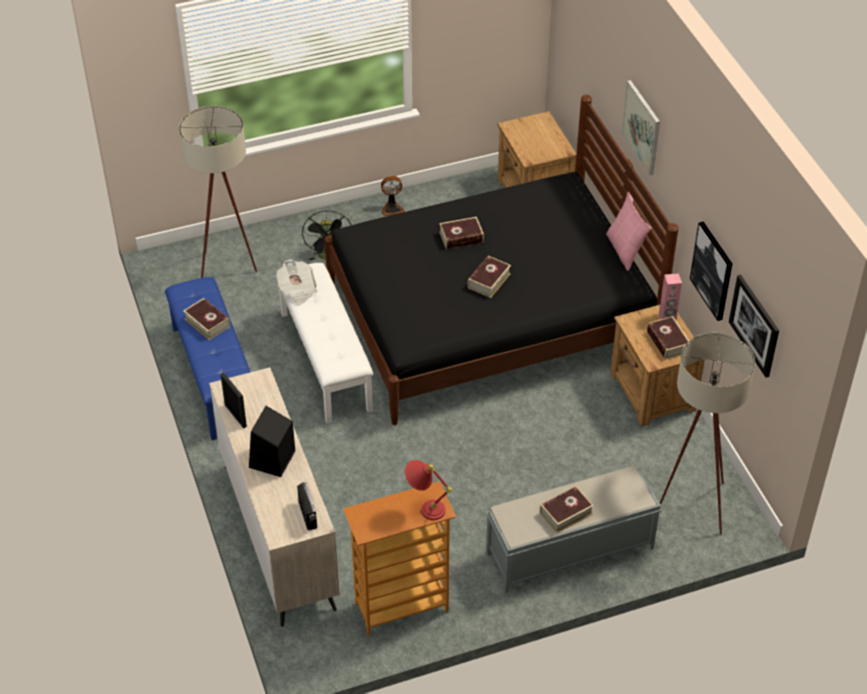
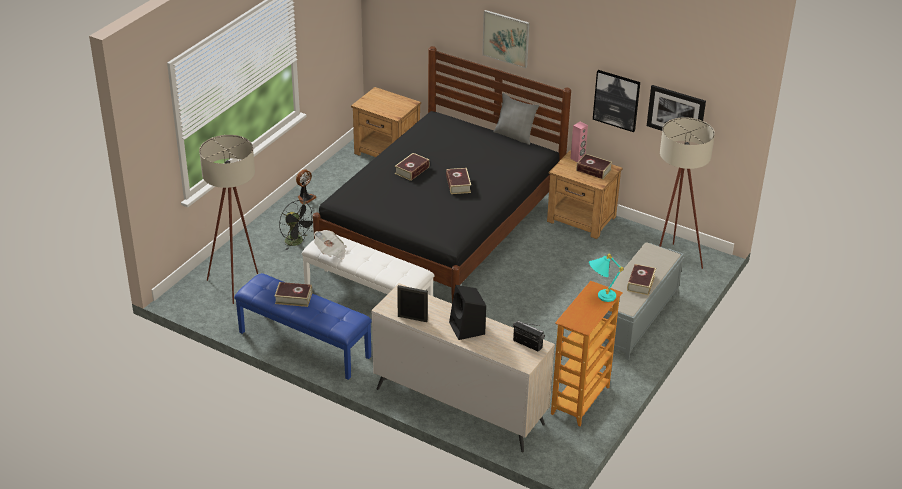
camera: 40 degrees left, 10 degrees down
(425, 507) = (600, 297): red table lamp -> turquoise table lamp
(625, 250) = (515, 135): pink pillow -> grey pillow

